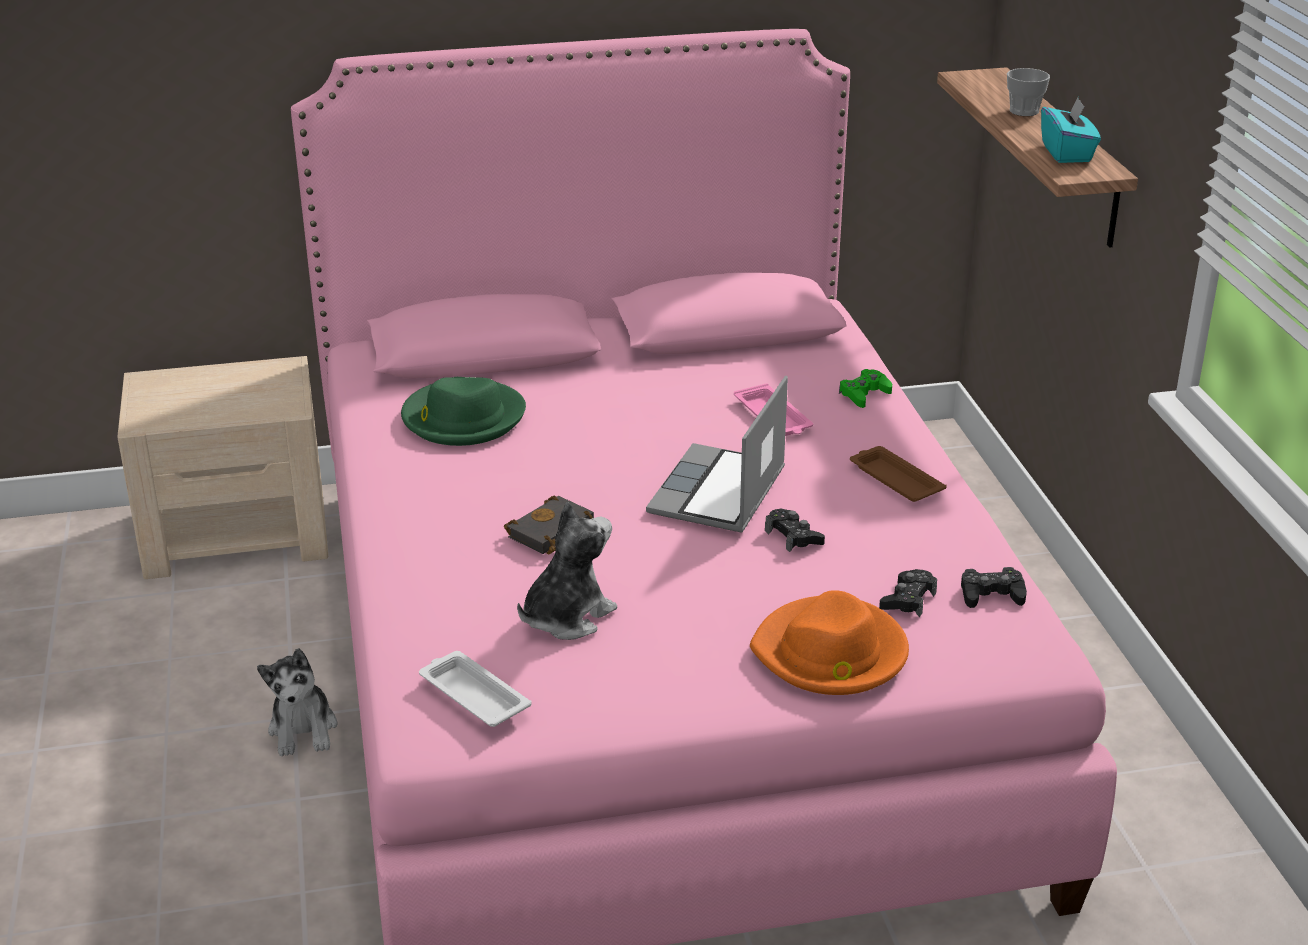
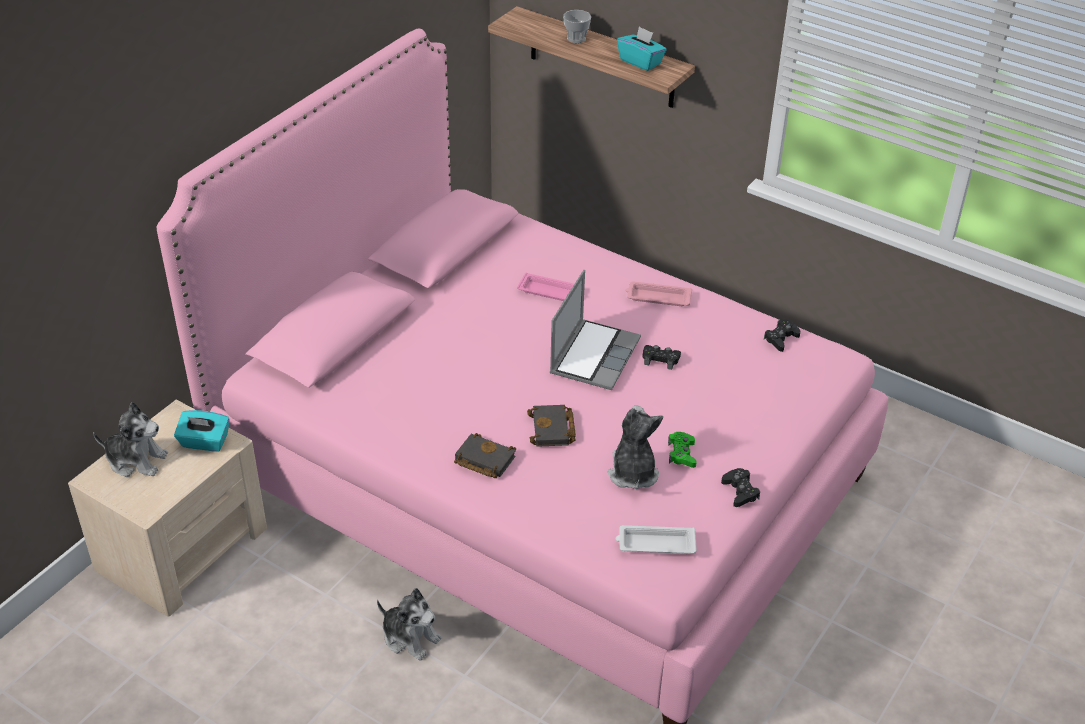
camera: 45 degrees left, 10 degrees up
(198, 383) = (136, 460): none -> plush toy
(271, 398) = (204, 442): none -> turquoise tissue box
(437, 520) = (482, 460): none -> black book
(463, 418) = (393, 388): green hat -> none
(719, 493) = (594, 355): laptop -> laptop turned 135 degrees counterclockwise
(831, 653) = (764, 414): orange hat -> none
(864, 394) = (573, 252): green game controller -> green game controller (681, 454)
(895, 479) = (657, 297): brown tray -> pink tray
(908, 600) = (754, 363): black game controller -> black game controller (740, 491)

